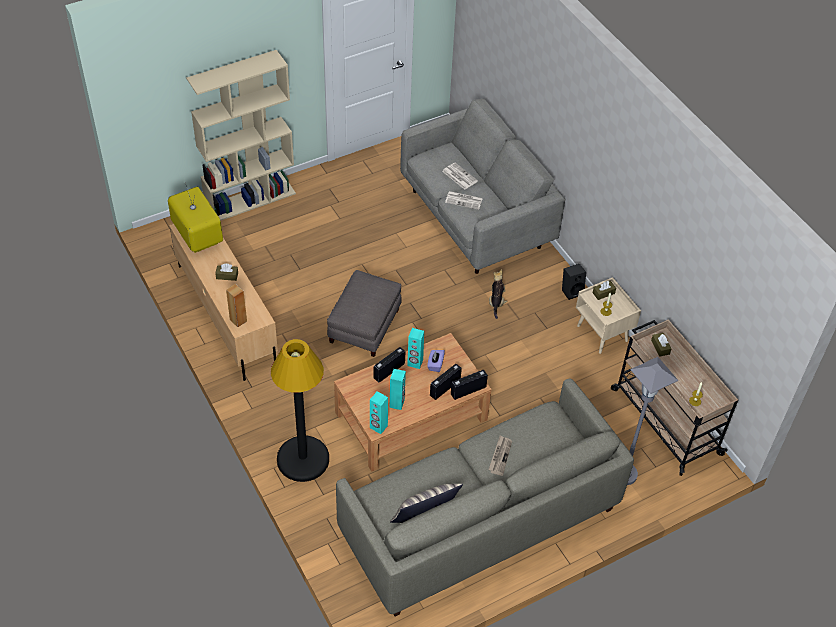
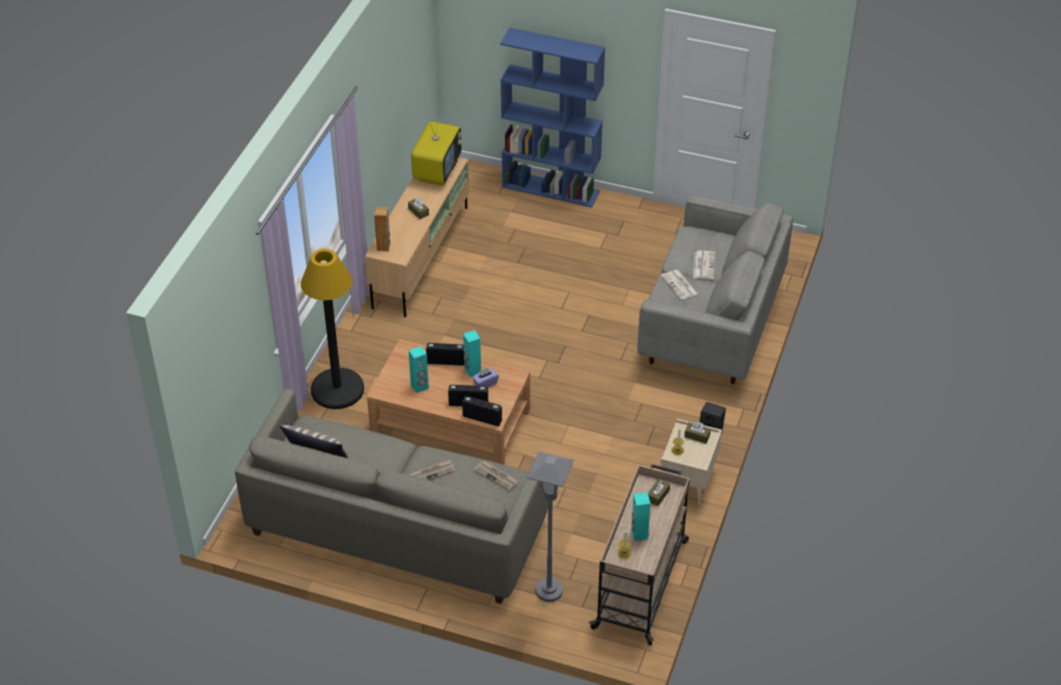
camera: 50 degrees right, 5 degrees down
(250, 200) = (551, 189): beige bookcase -> blue bookcase
(365, 326) = (507, 337): grey ottoman -> none
(378, 427) = (384, 391): turquoise speaker -> turquoise speaker (639, 534)
(496, 302) = (634, 395): plush toy -> none
(541, 421) = (496, 476): none -> newspaper

